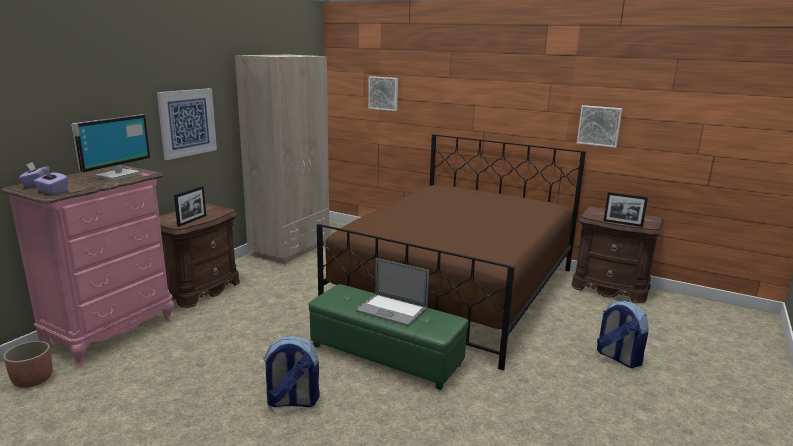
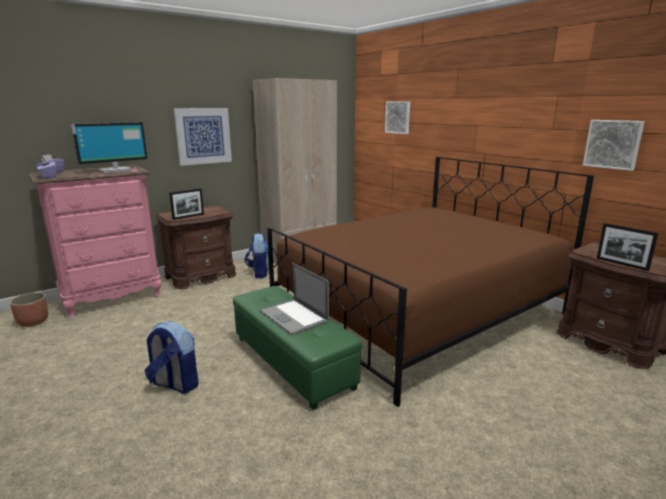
camera: 25 degrees right, 0 degrees up
(617, 357) = (556, 428): backpack -> backpack (259, 273)

